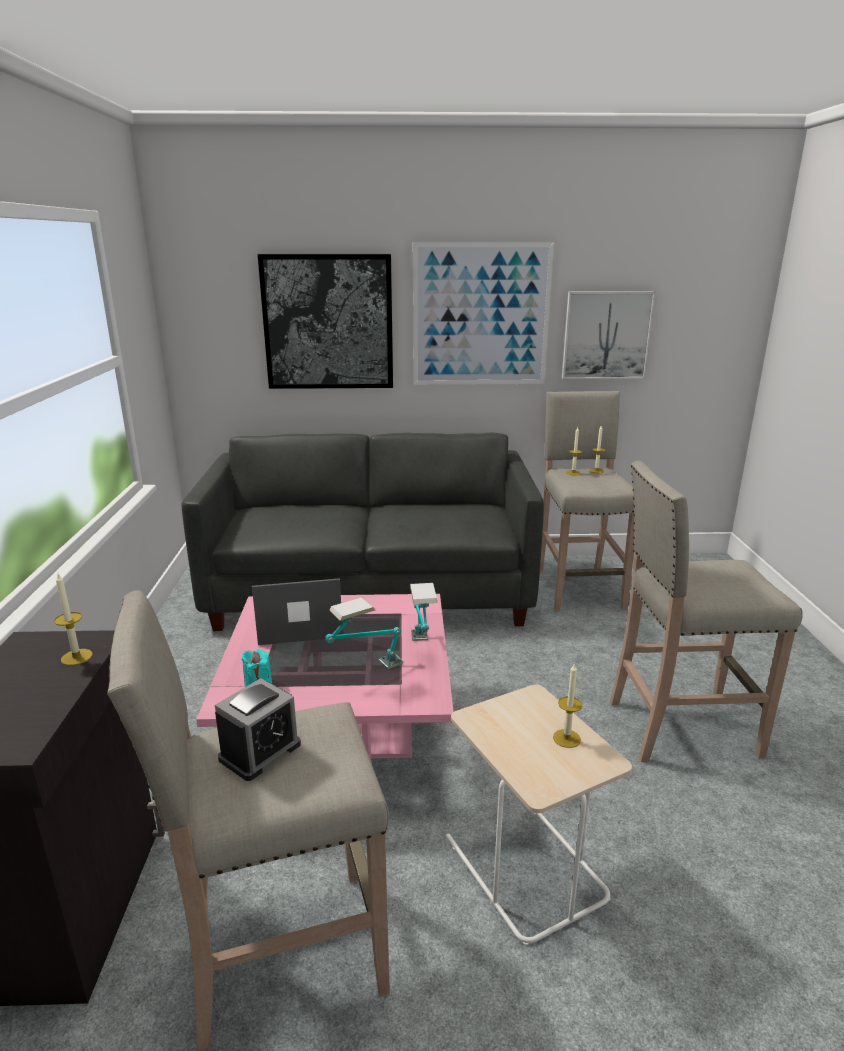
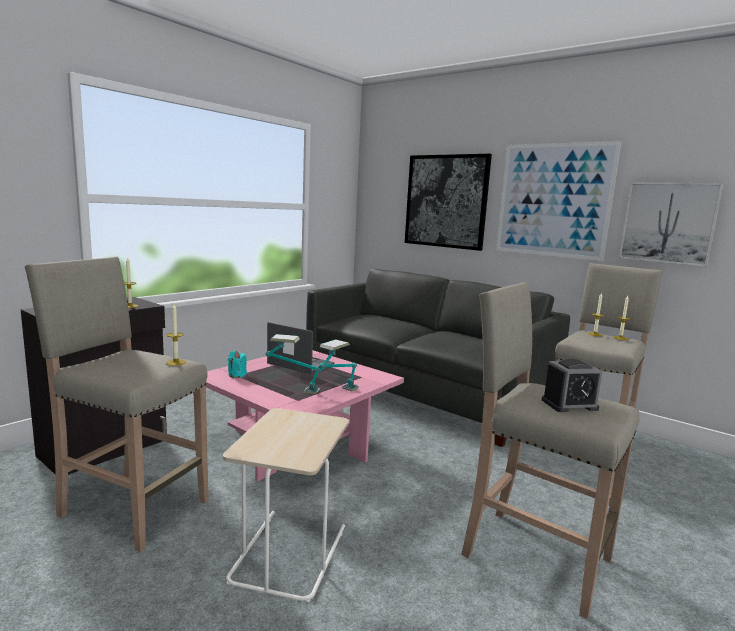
camera: 40 degrees right, 10 degrees down
(260, 751) = (131, 360): alarm clock -> alarm clock (569, 404)
(566, 738) = (306, 443): candle -> candle (176, 362)

